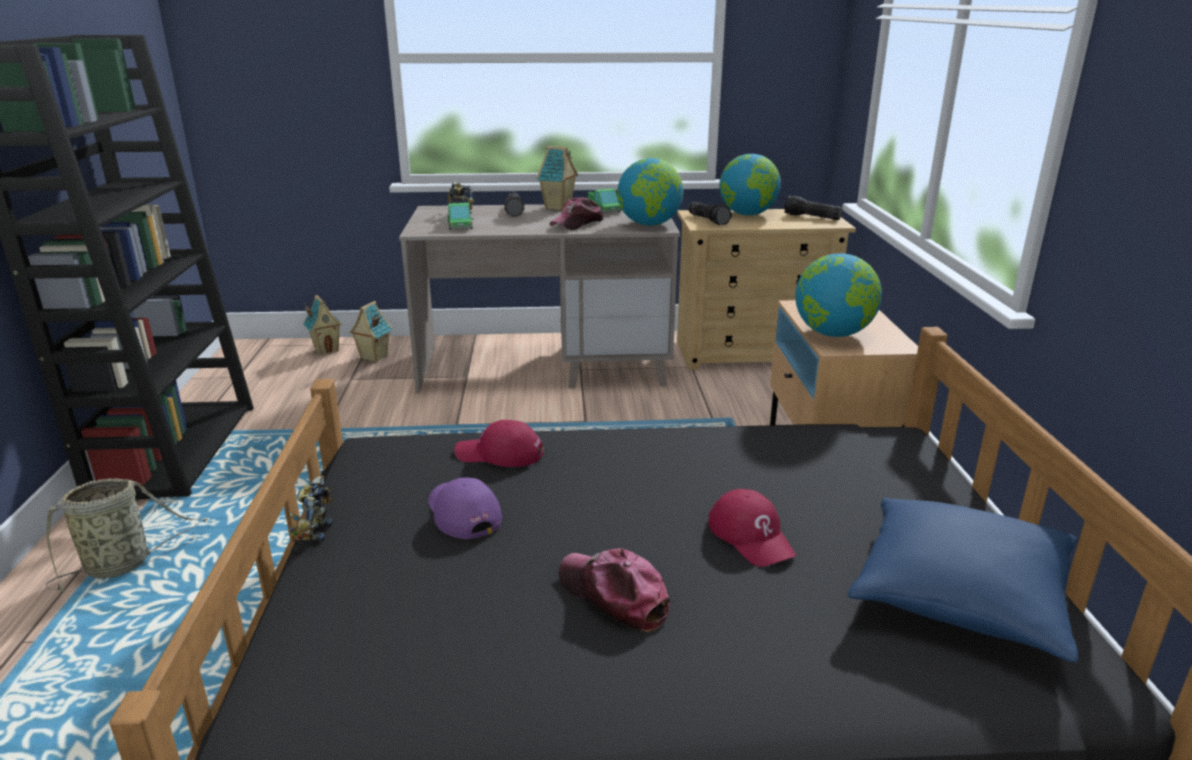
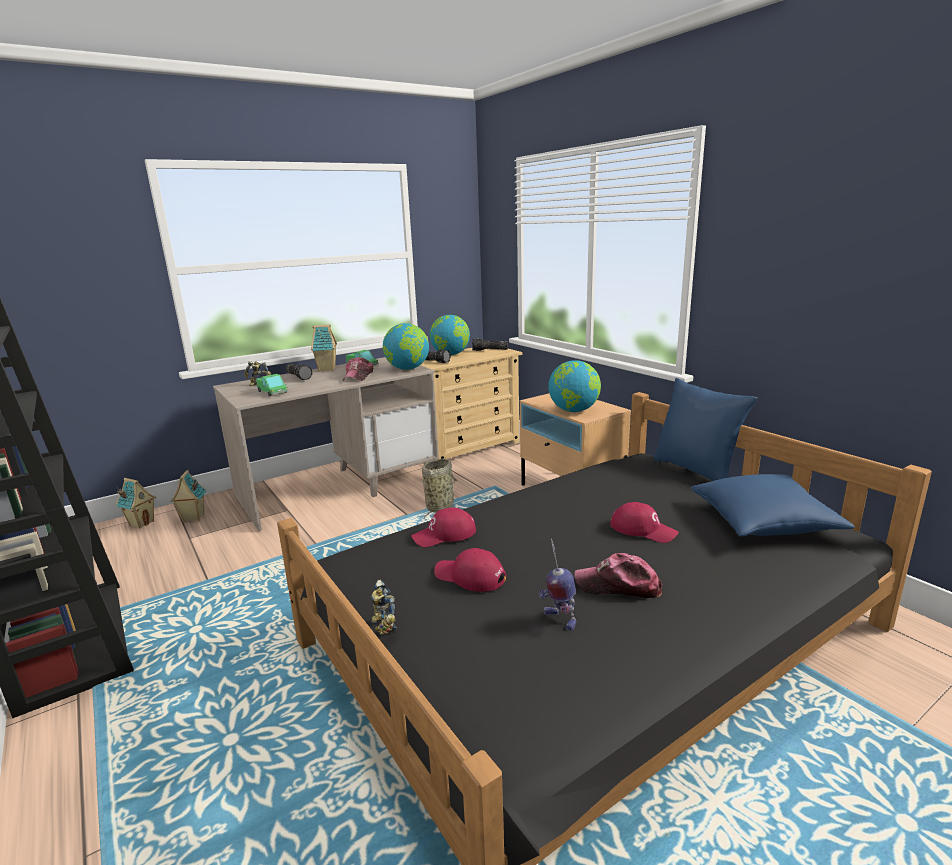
camera: 30 degrees left, 5 degrees down
(123, 564) = (125, 748): basket -> basket (441, 507)
(462, 513) = (469, 576): purple cap -> red cap
(490, 604) = (559, 619): none -> toy robot
(967, 480) = (696, 470): none -> blue pillow

